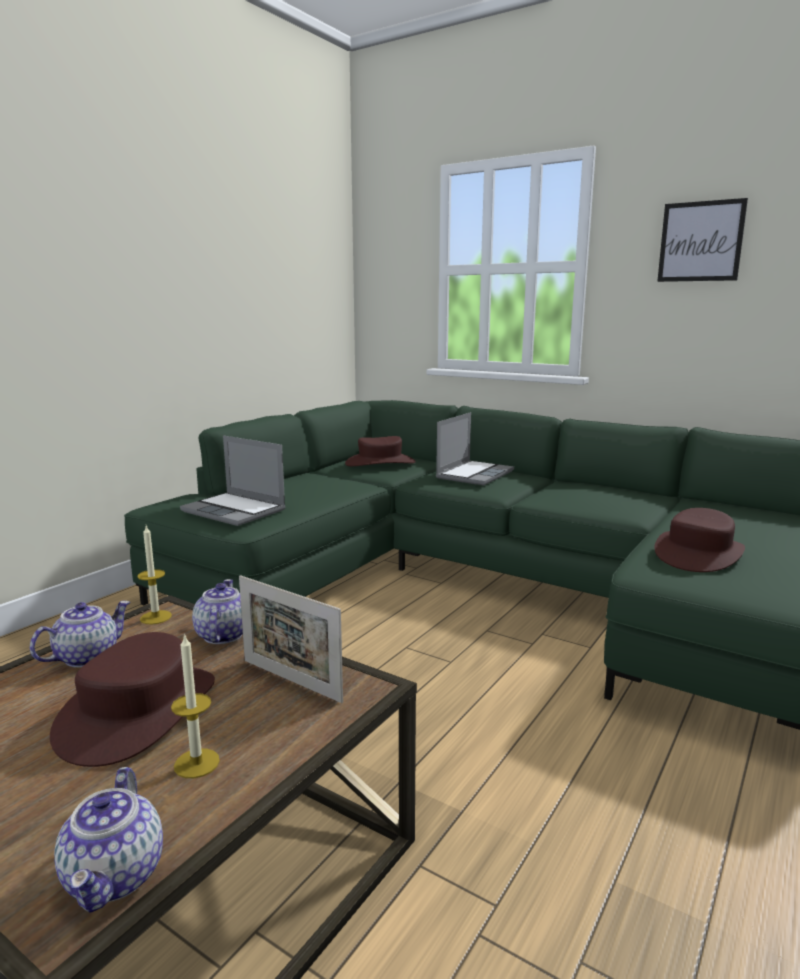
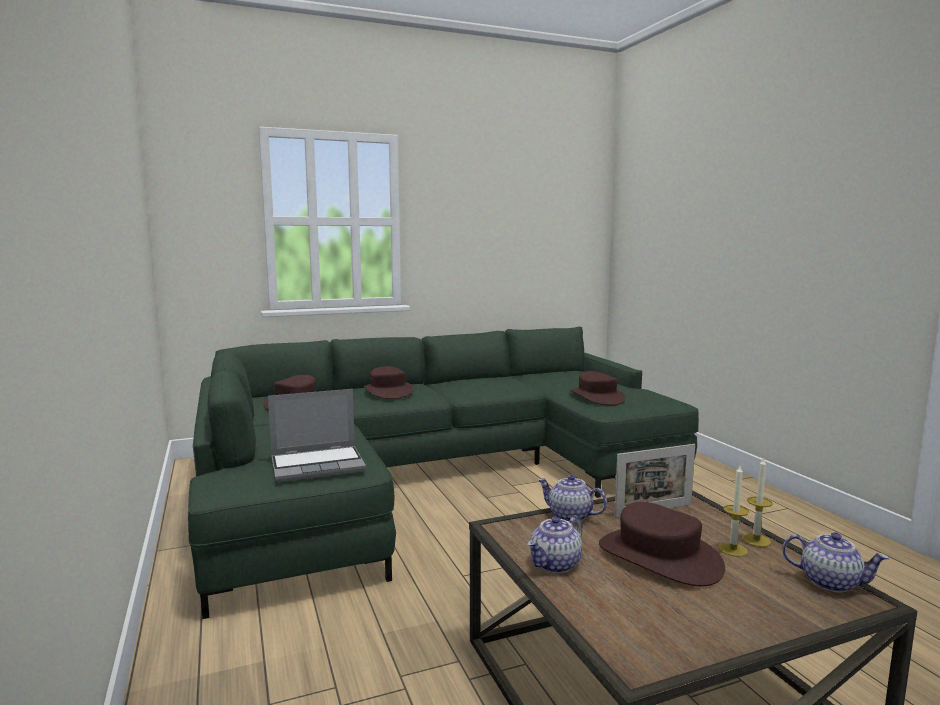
camera: 55 degrees left, 5 degrees down
(87, 656) = (555, 564): teapot -> teapot turned 120 degrees counterclockwise
(155, 617) = (511, 532): candle -> candle (756, 540)
(474, 474) = (388, 391): laptop -> brown hat
(700, 241) = (473, 209): picture -> none

